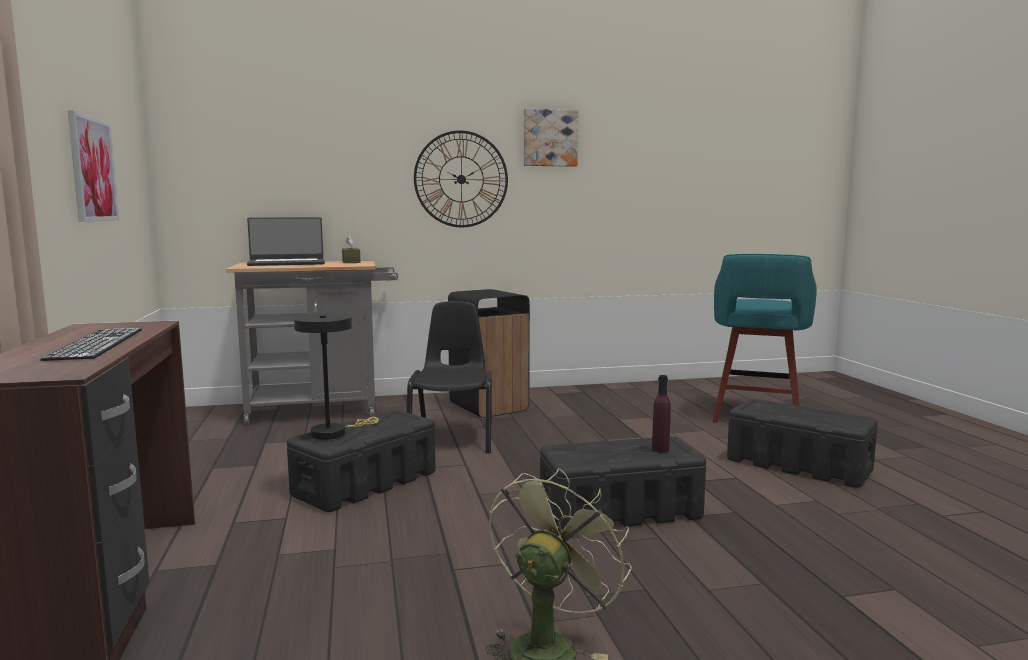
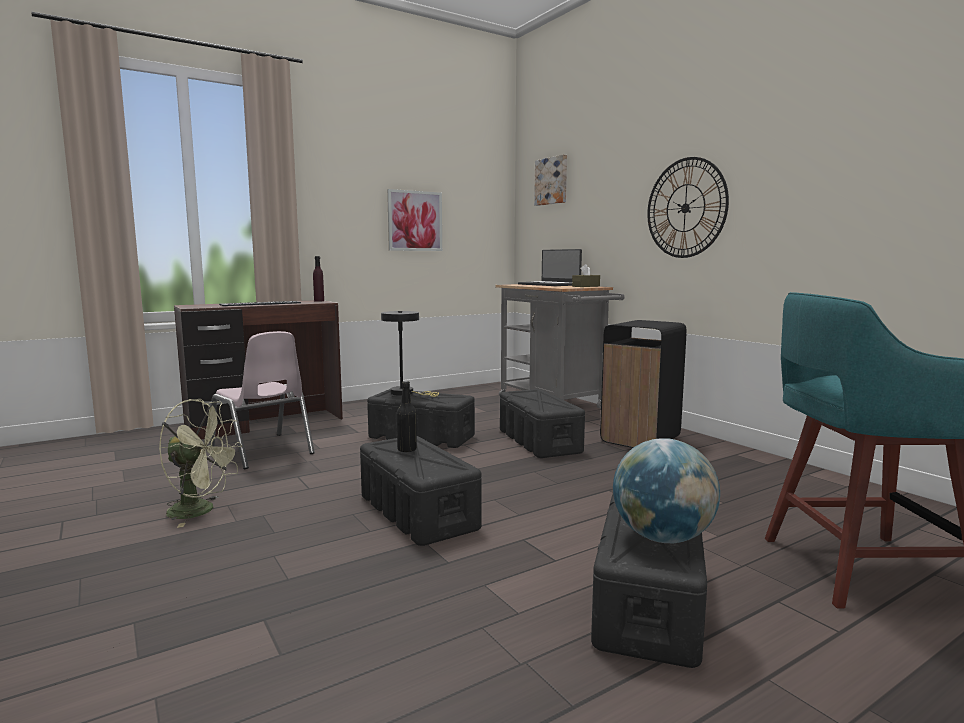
camera: 70 degrees right, 0 degrees up
(293, 596) = (262, 451): none -> pink chair
(453, 437) = (539, 441): black chair -> black storage box
(550, 138) = (778, 148): picture -> picture (552, 181)
(600, 452) = (407, 450): none -> black bottle
(660, 449) = (429, 466): purple bottle -> purple bottle (319, 301)
(819, 414) = (662, 538): none -> globe

